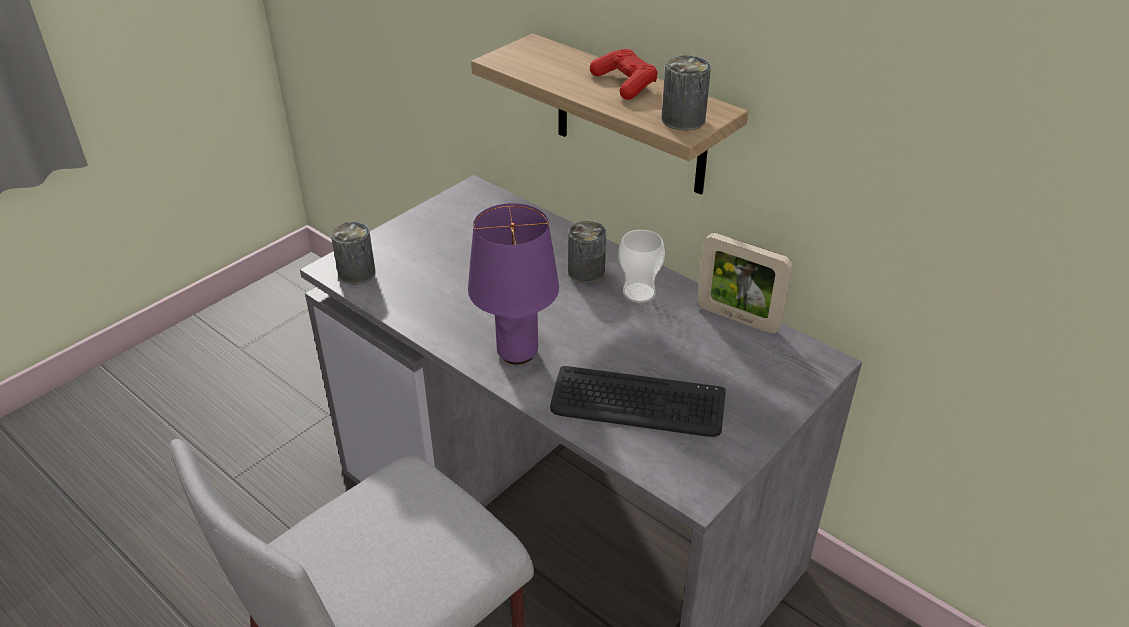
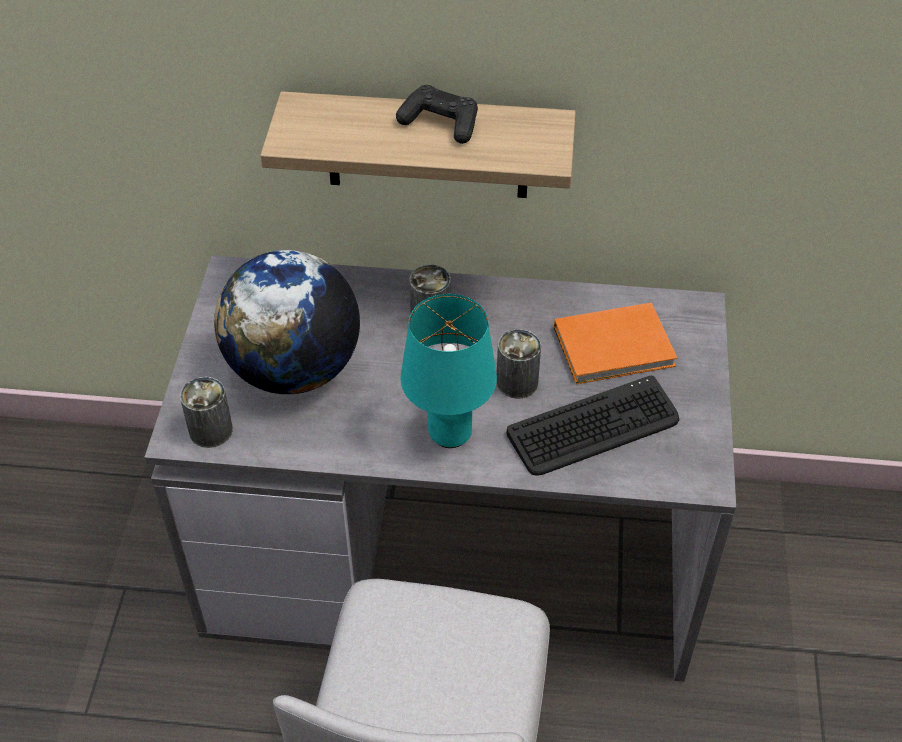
camera: 35 degrees left, 10 degrees up
(451, 262) = (294, 370): none -> globe
(517, 353) = (450, 434): purple table lamp -> turquoise table lamp
(624, 84) = (440, 123): red game controller -> black game controller
(639, 293) = (496, 316): cup -> none
(683, 119) = (534, 146): can -> can (517, 382)
(718, 357) = (617, 347): none -> orange book
(737, 318) = (599, 300): picture frame -> none

